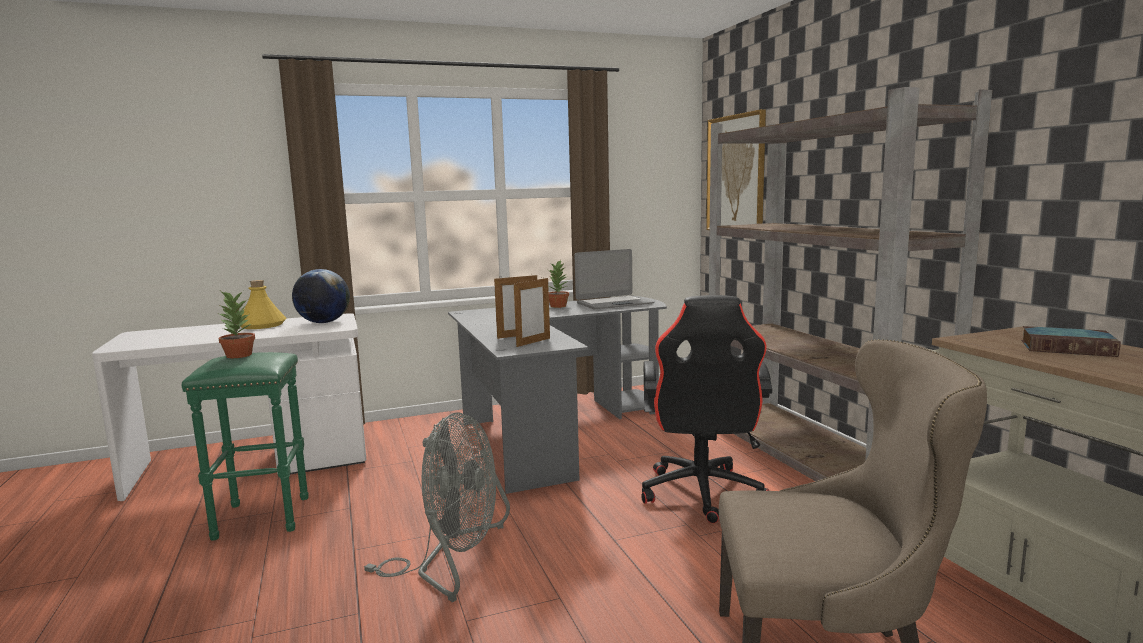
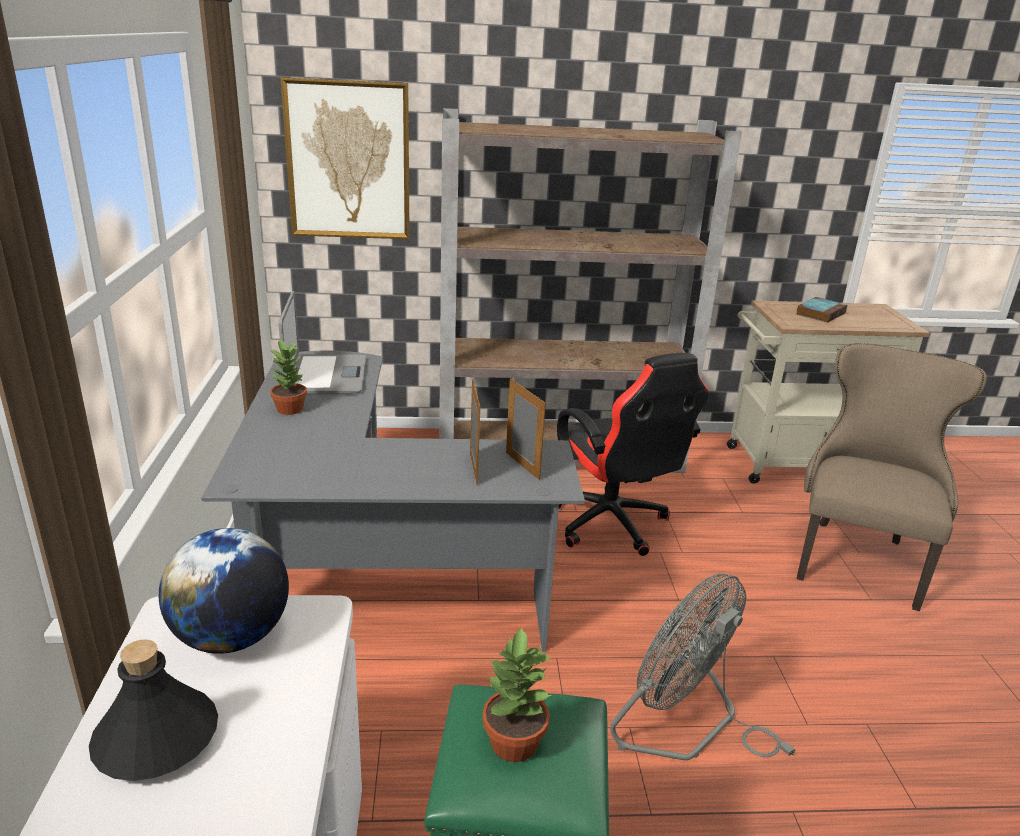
camera: 75 degrees left, 15 degrees up
(261, 325) = (157, 740): yellow bottle -> black bottle
(451, 560) = (695, 721): grey fan -> grey fan turned 75 degrees counterclockwise
(701, 498) = (613, 529): black office chair -> black office chair turned 45 degrees clockwise

